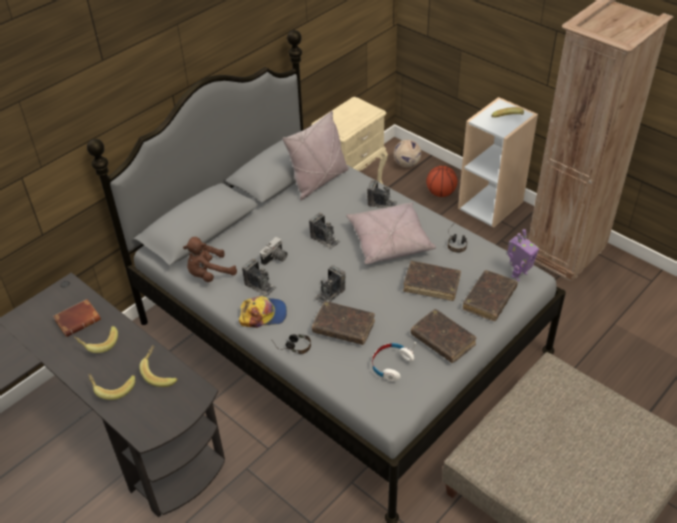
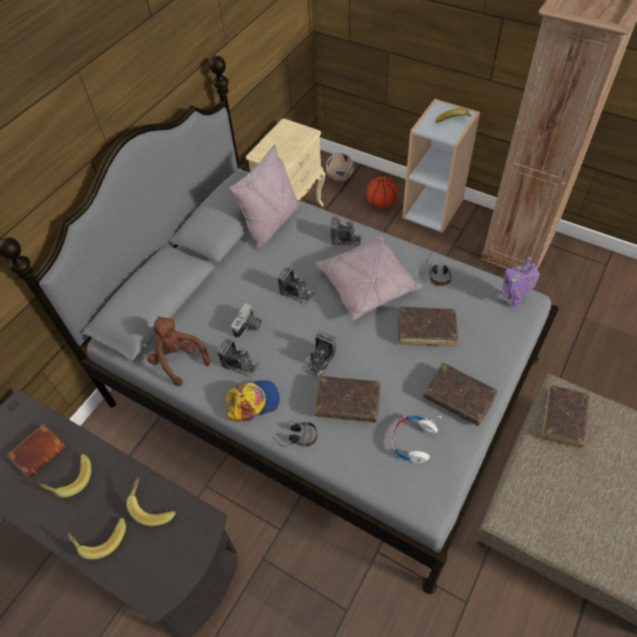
camera: 10 degrees left, 10 degrees up
(209, 274) = (179, 360): brown plush toy -> brown plush toy turned 90 degrees clockwise
(489, 300) = (492, 337): brown book -> brown book (563, 419)
(518, 274) = (513, 301): toy robot -> toy robot turned 135 degrees clockwise

